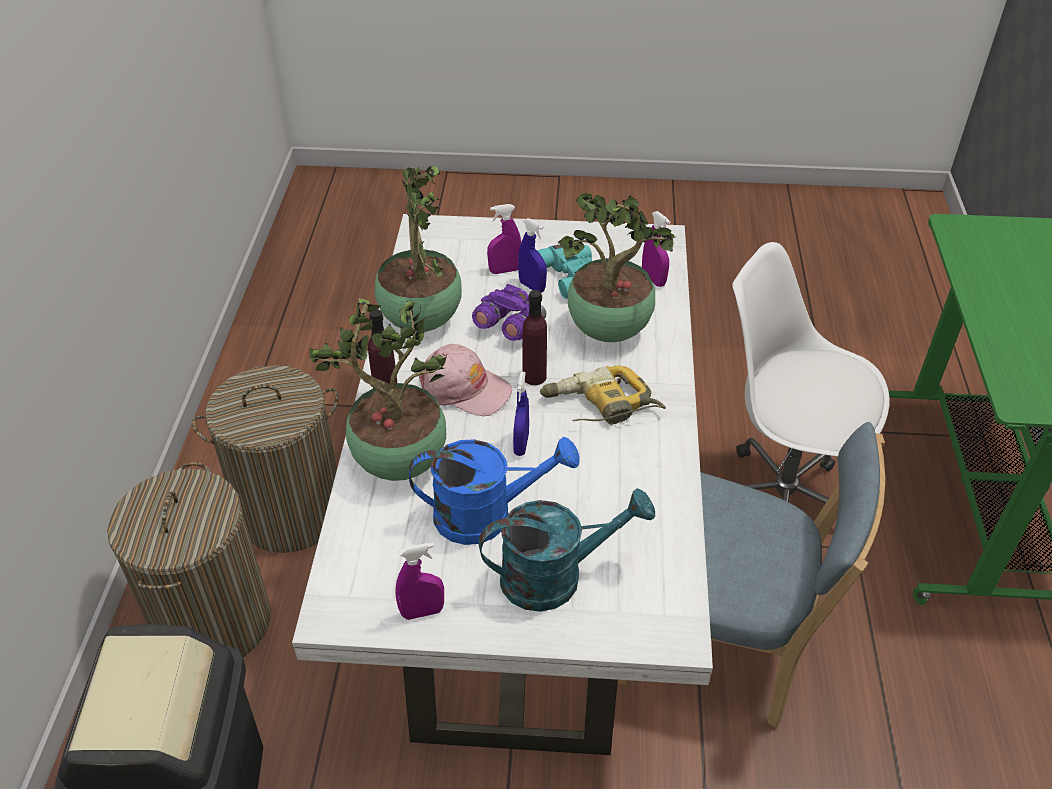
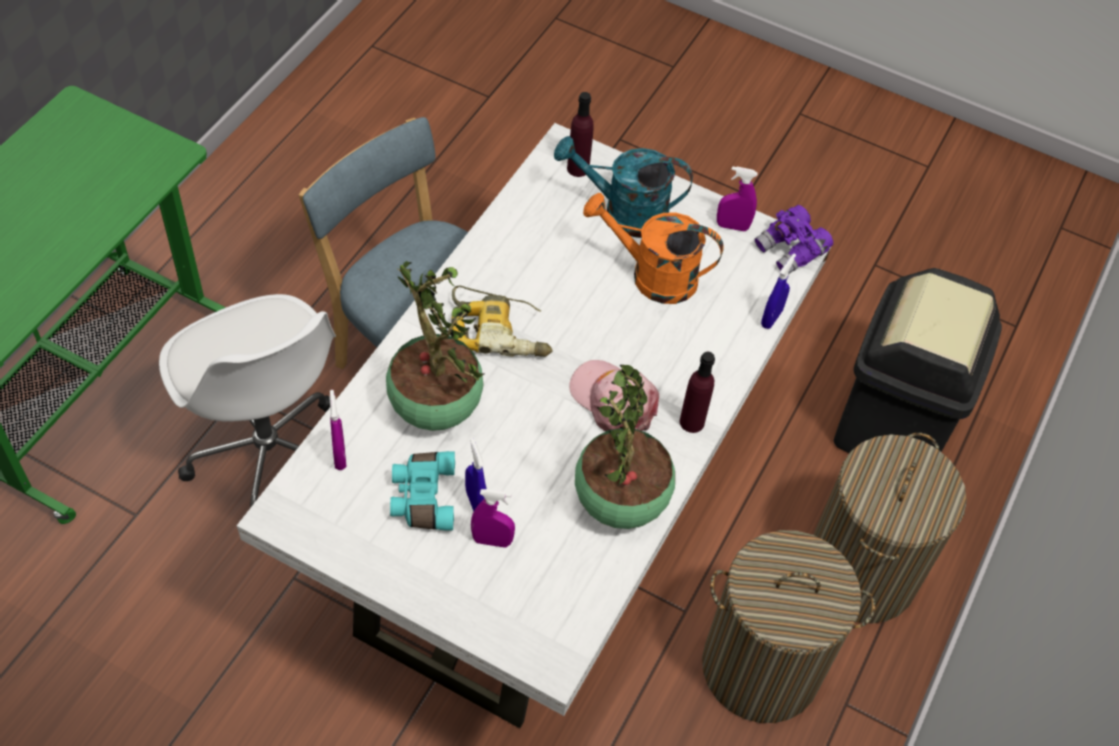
camera: 160 degrees left, 10 degrees up
(397, 464) = (707, 347): potted plant -> none
(487, 514) = (652, 276): blue watering can -> orange watering can
(509, 328) = (532, 455): purple binoculars -> purple binoculars (791, 251)
(521, 444) = (592, 323): blue spray bottle -> blue spray bottle (771, 318)
(534, 376) = (541, 386): purple bottle -> purple bottle (578, 168)

